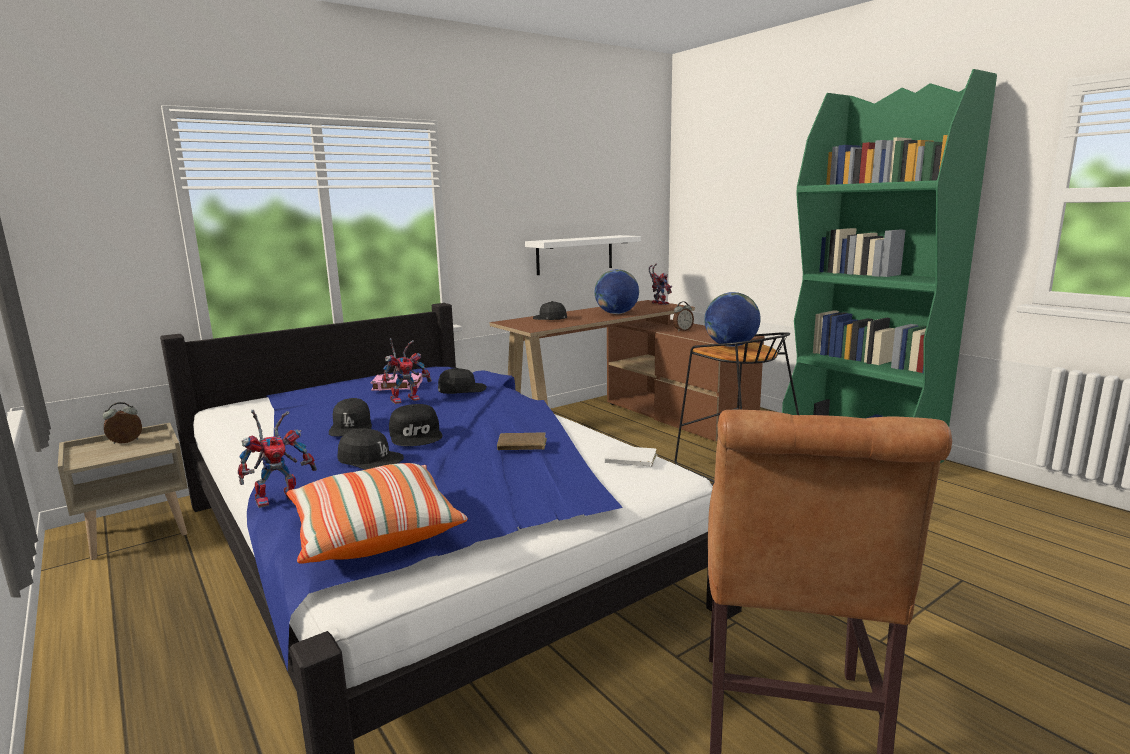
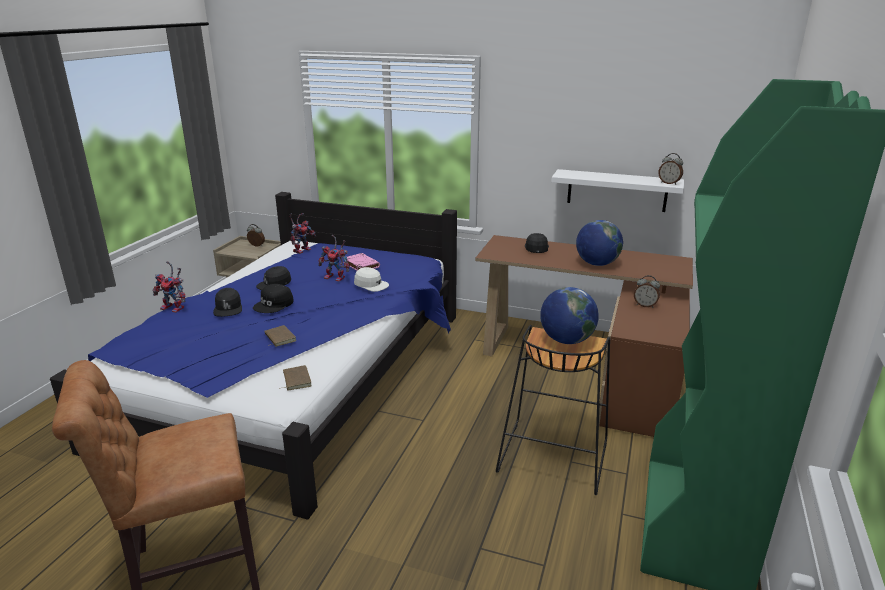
camera: 55 degrees right, 10 degrees up
(374, 533) = (143, 344): pillow -> none
(462, 390) = (371, 285): black cap -> white cap
(624, 236) = (669, 183): none -> alarm clock
(630, 460) = (295, 380): white book -> brown book
(658, 303) = (678, 266): toy robot -> toy robot (302, 249)

